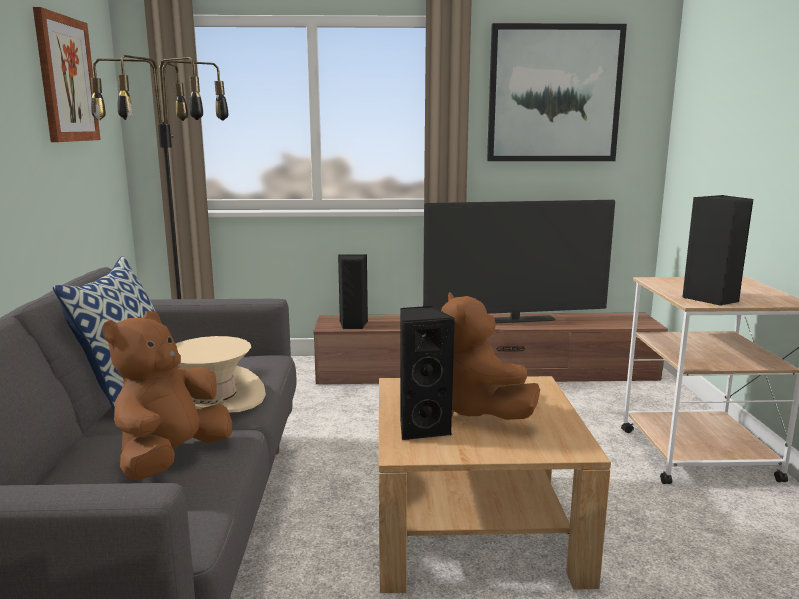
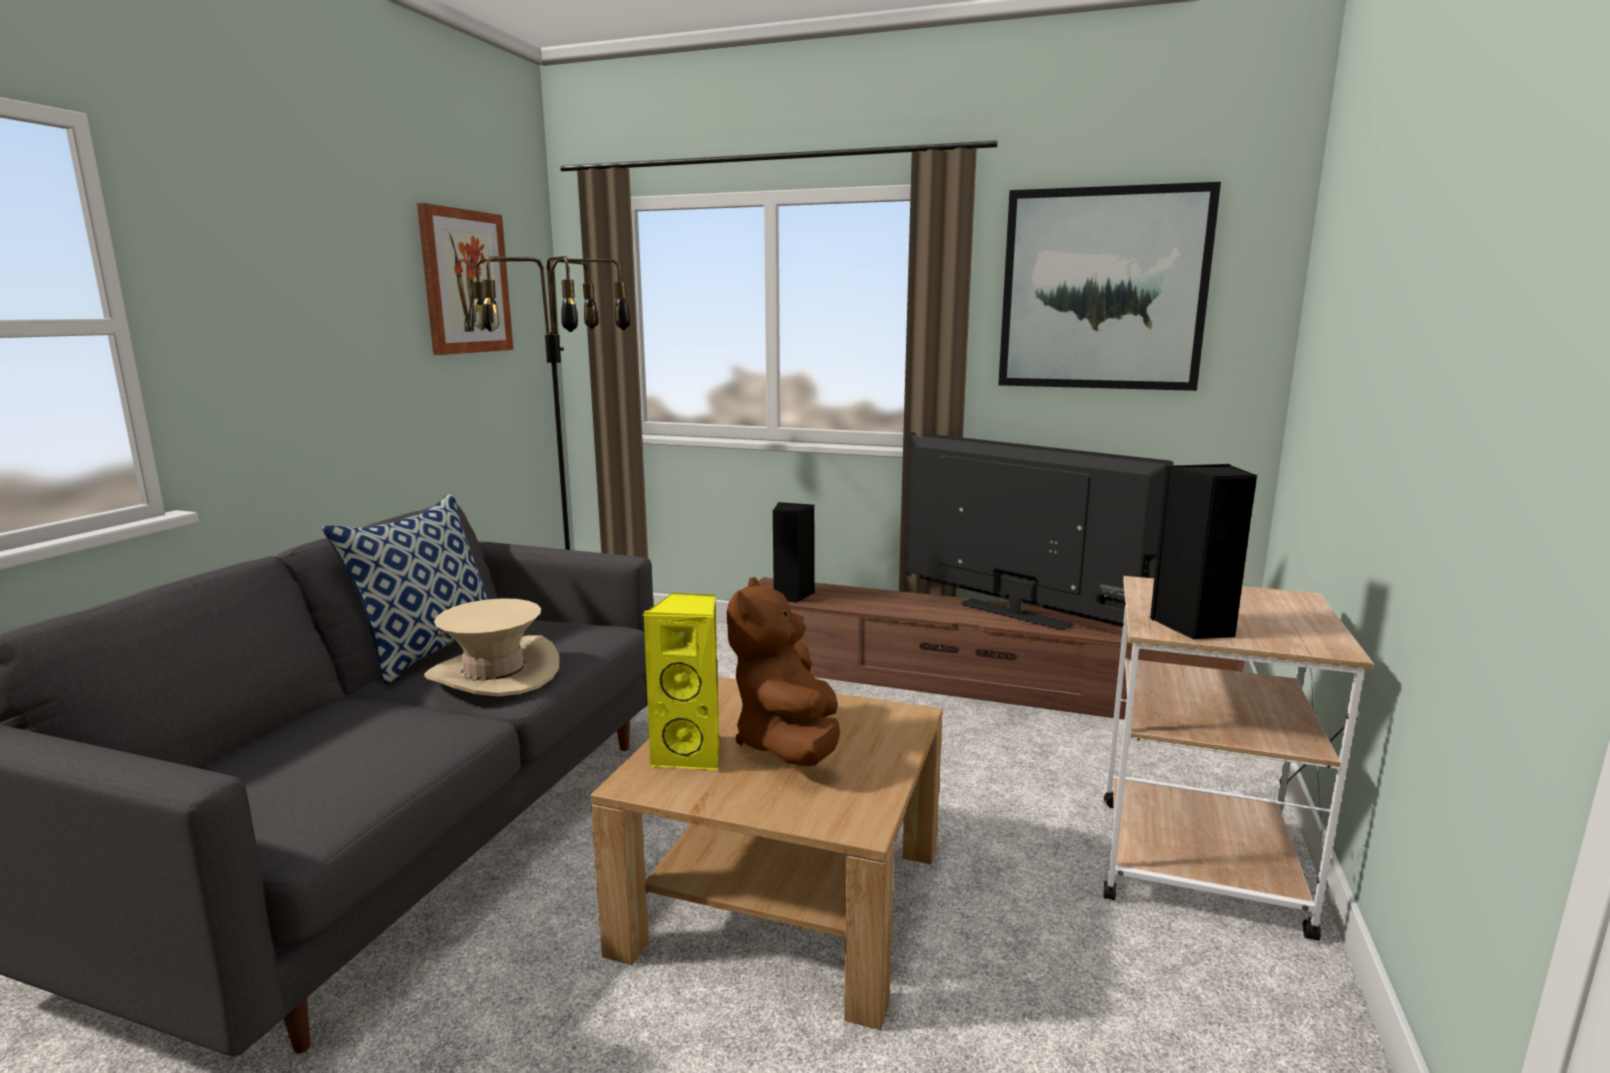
camera: 20 degrees right, 0 degrees up
(172, 459) = (379, 742): brown plush toy -> none
(422, 428) = (691, 754): black speaker -> yellow speaker
(515, 320) = (1014, 615): television -> television turned 150 degrees counterclockwise

